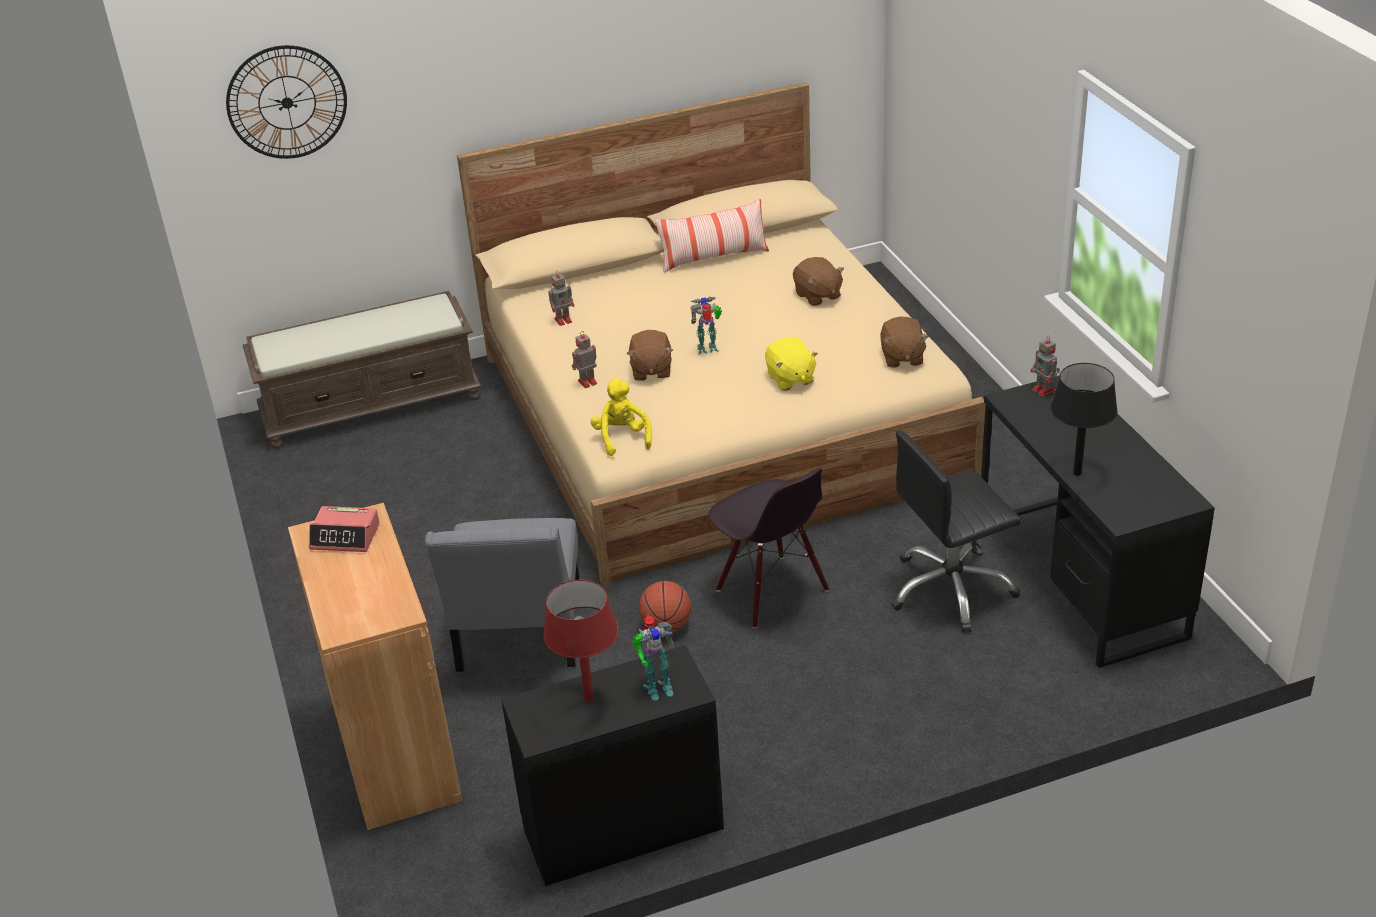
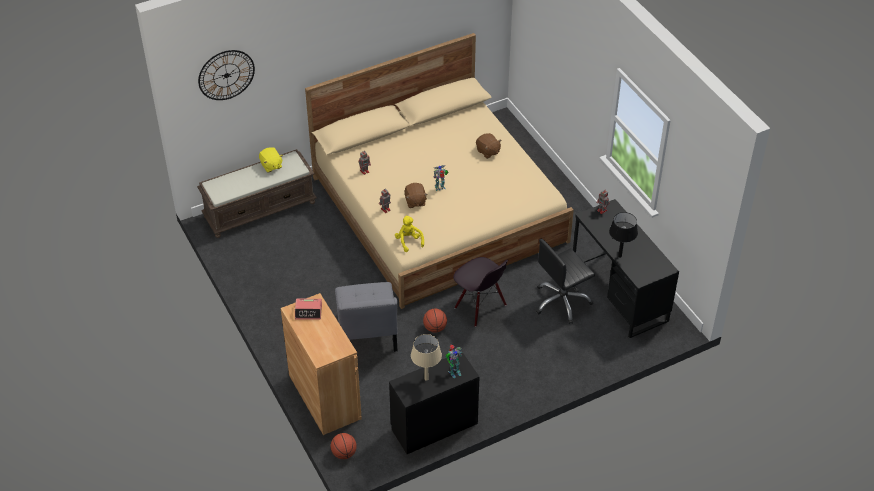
camera: 10 degrees left, 10 degrees up
(402, 873) = (344, 453): none -> basketball
(588, 698) = (426, 379): red table lamp -> beige table lamp
(713, 258) = (432, 128): pillow -> none
(790, 379) = (482, 204): yellow plush toy -> yellow plush toy (271, 166)
(902, 357) = (533, 189): brown plush toy -> none

